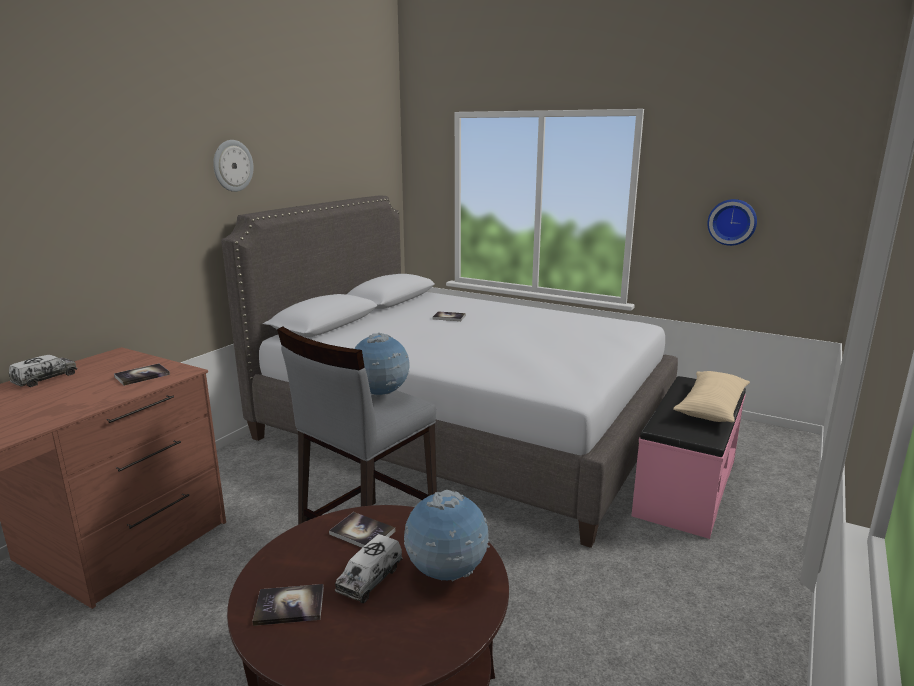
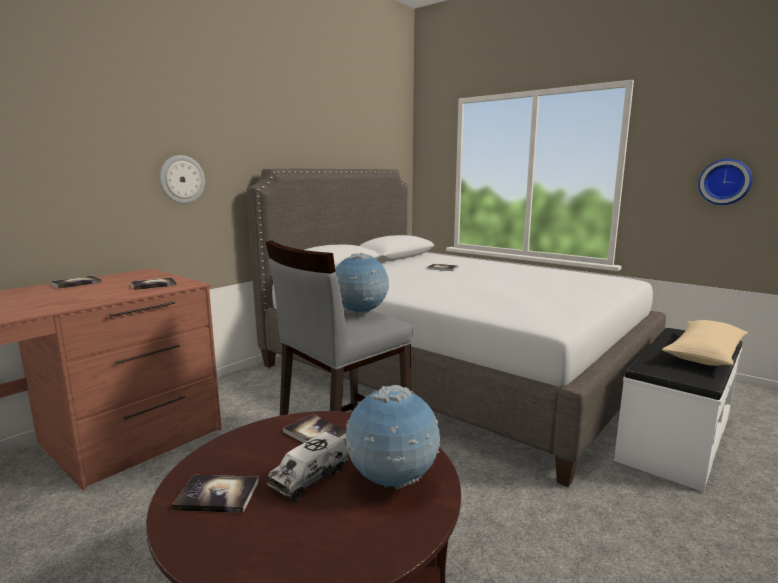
camera: 10 degrees right, 5 degrees down
(45, 378) = (76, 283): toy truck -> book
(232, 165) = (261, 128): wall clock -> wall clock (182, 179)
(685, 486) = (674, 438): pink bench -> white bench

